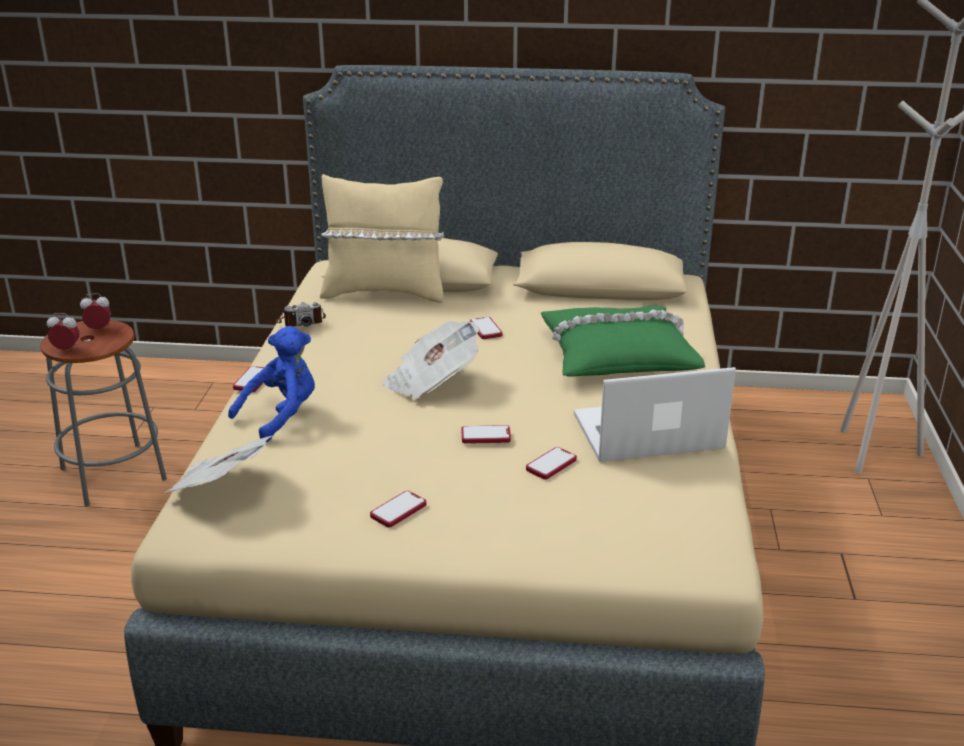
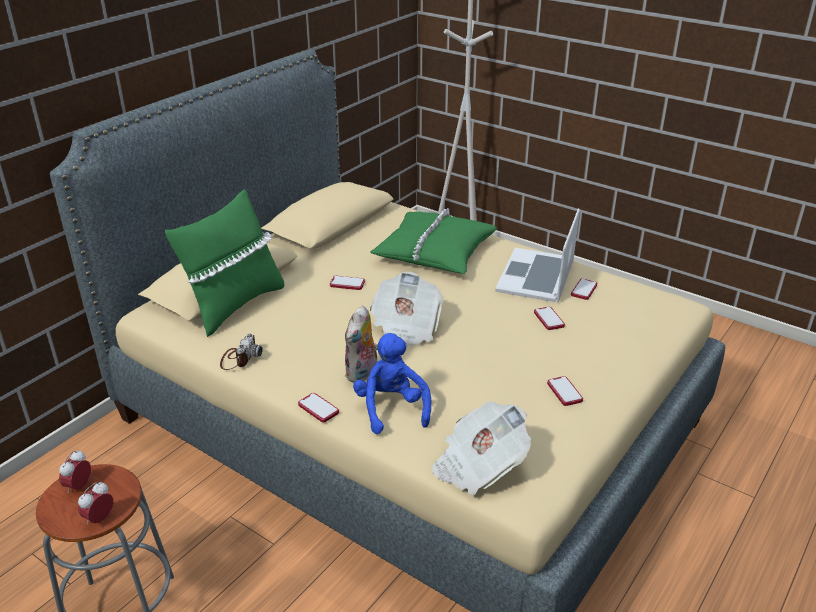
camera: 60 degrees left, 5 degrees up
(327, 384) = (362, 374): none -> plush toy
(384, 293) = (234, 305): beige pillow -> green pillow
(486, 436) = (497, 330): phone -> phone (584, 290)

